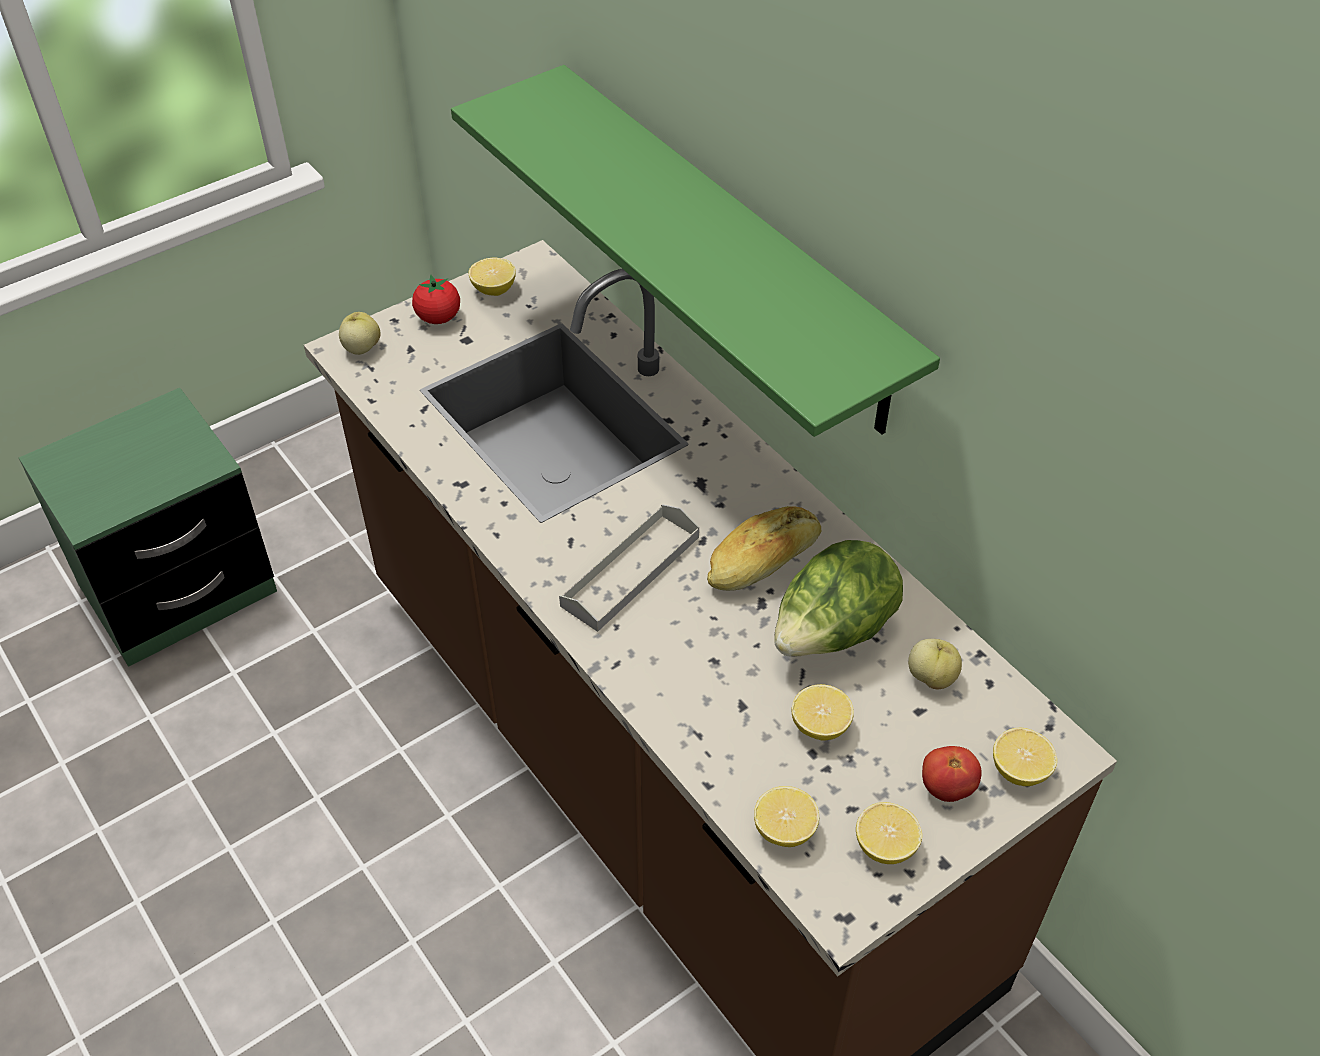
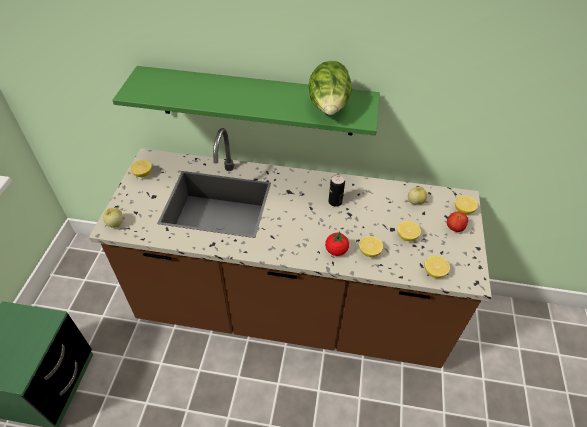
camera: 45 degrees left, 0 degrees up
(438, 318) = (133, 195): tomato -> tomato (336, 250)
(630, 571) = (302, 232): grey tray -> none
(763, 561) = (335, 202): bread -> can
(832, 633) = (378, 208): lettuce -> lettuce (329, 108)
(885, 846) = (461, 255): lemon -> lemon (369, 252)

